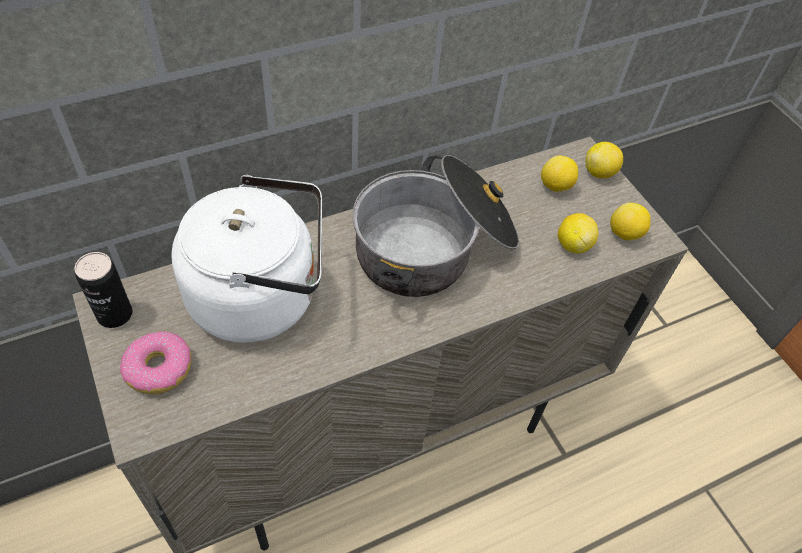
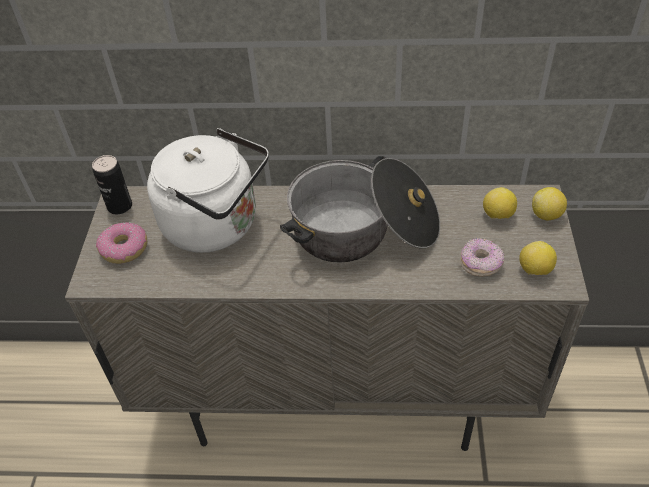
camera: 35 degrees right, 5 degrees down
(573, 245) = (480, 264): lemon -> donut

